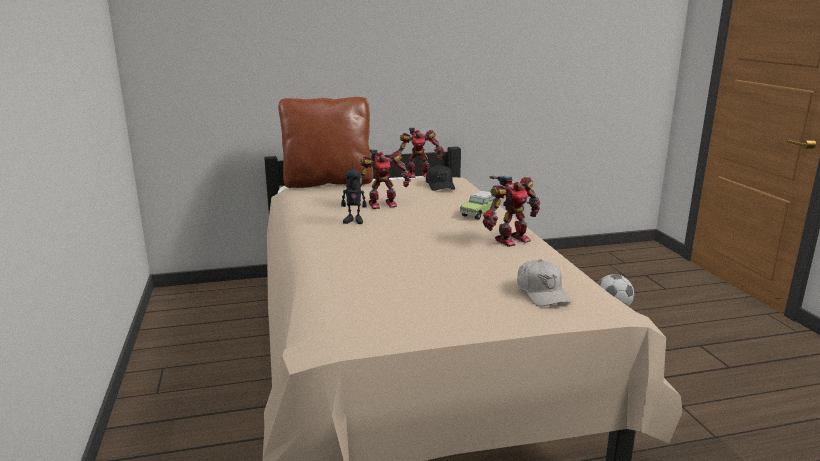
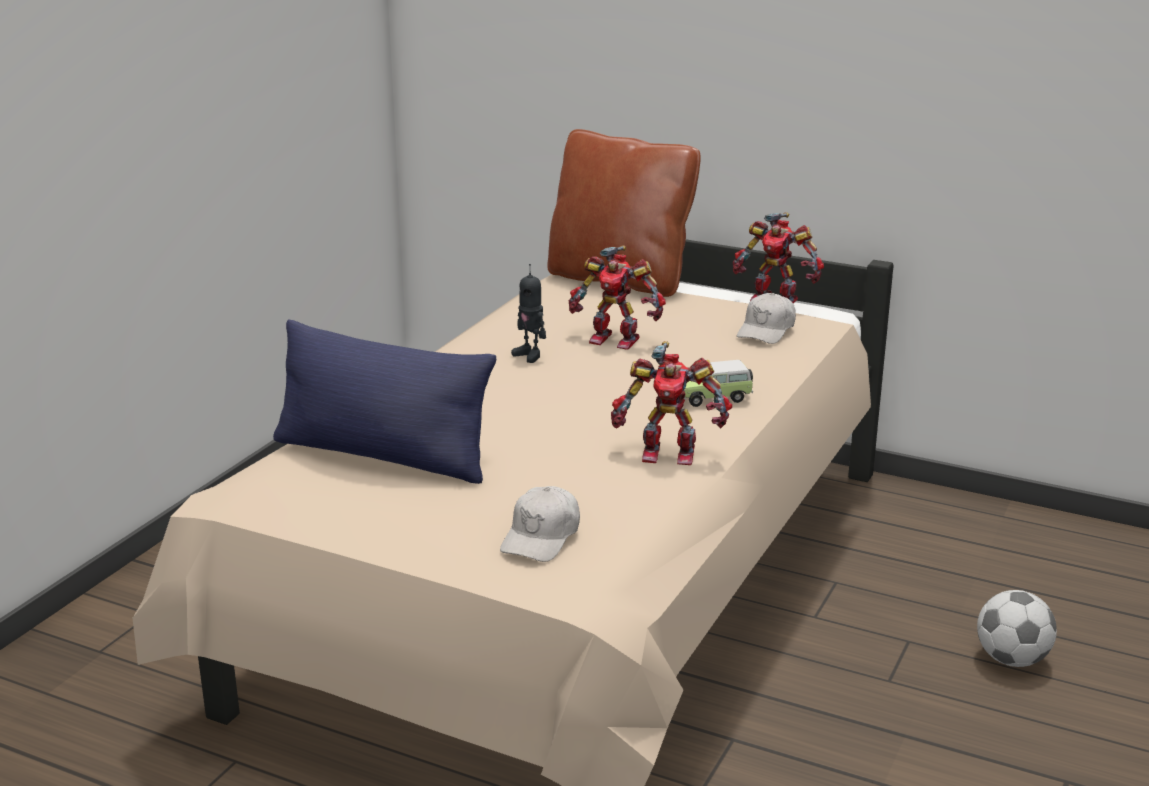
camera: 40 degrees right, 5 degrees up
(376, 287) = (383, 455): none -> blue pillow
(440, 185) = (766, 330): black cap -> white cap

